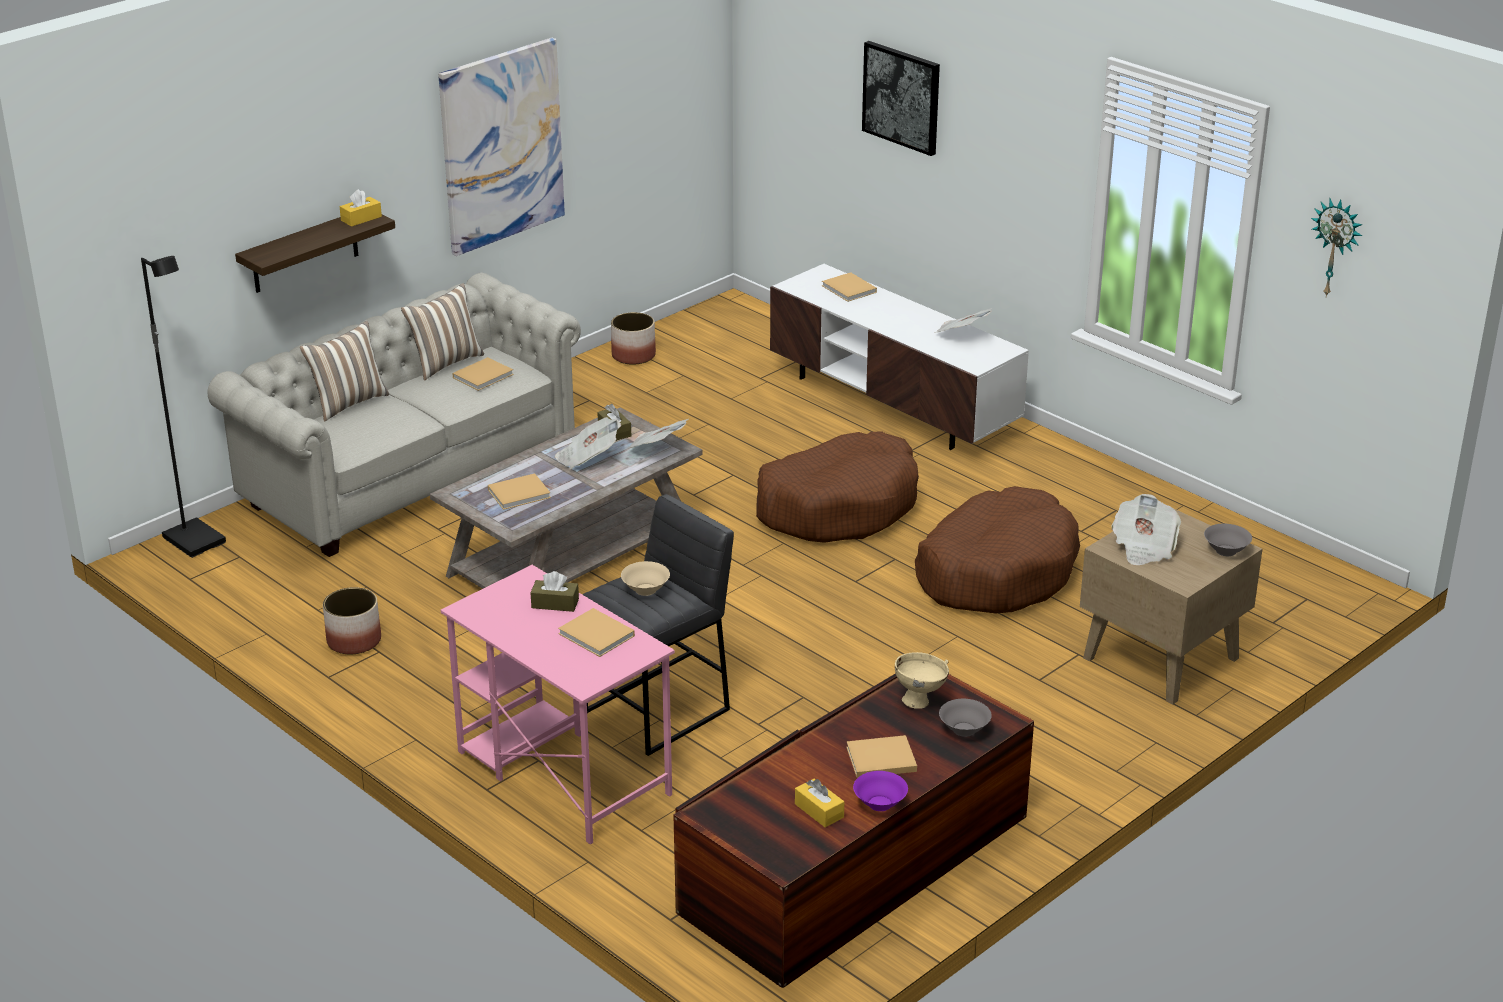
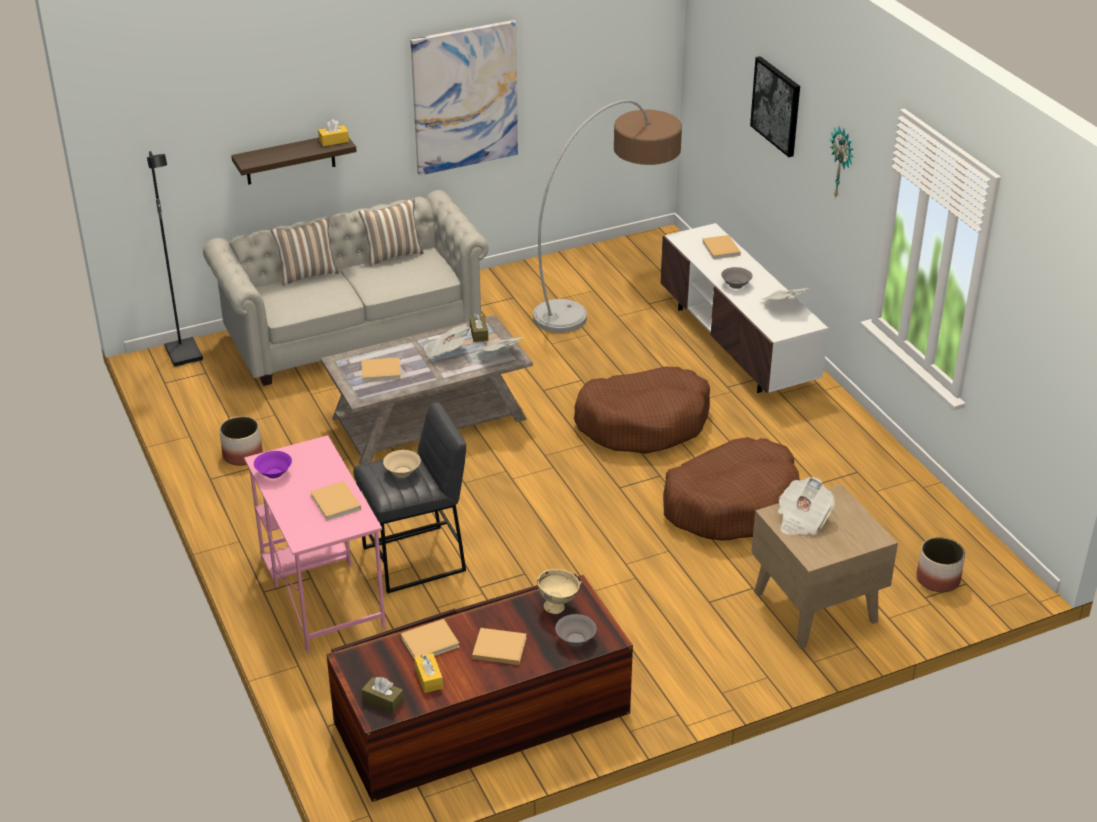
camera: 20 degrees right, 5 degrees up
(484, 375) = (412, 270): beige book -> beige book (431, 641)
(555, 603) = (323, 470): brown tissue box -> brown tissue box (383, 701)
(634, 356) = (566, 267): planter -> planter (938, 579)
(701, 371) = (609, 289): none -> floor lamp
(880, 803) = (476, 684): purple bowl -> purple bowl (274, 473)
(1225, 550) = (866, 537): grey bowl -> grey bowl (735, 285)
(1335, 247) = (1032, 304): wall clock -> wall clock (842, 163)

